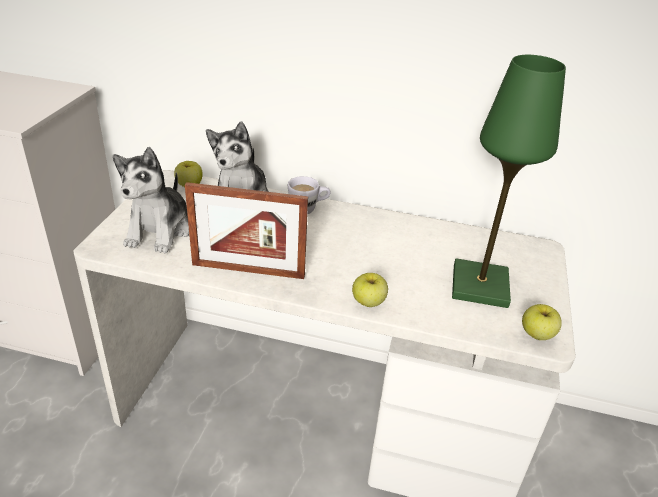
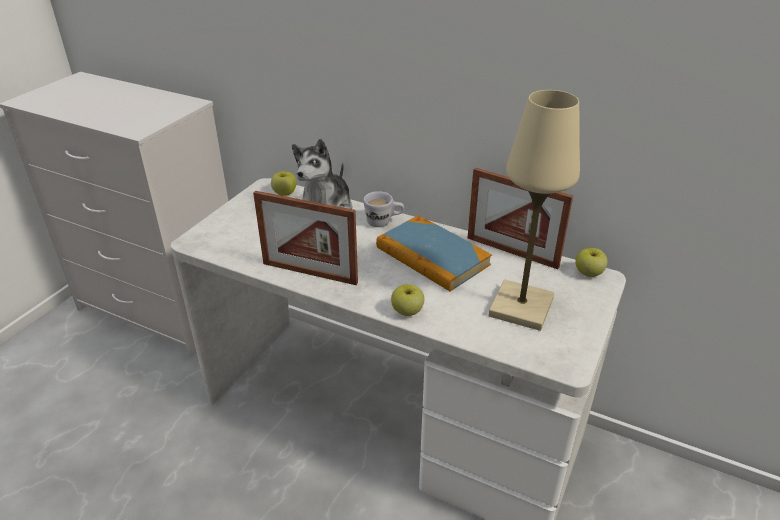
camera: 15 degrees right, 0 degrees up
(160, 231) = (246, 232): plush toy -> none
(371, 241) = (432, 256): none -> book
(448, 230) = (512, 252): none -> picture frame
(479, 285) = (520, 307): green table lamp -> beige table lamp
(537, 334) = (559, 358): apple -> apple (588, 273)

